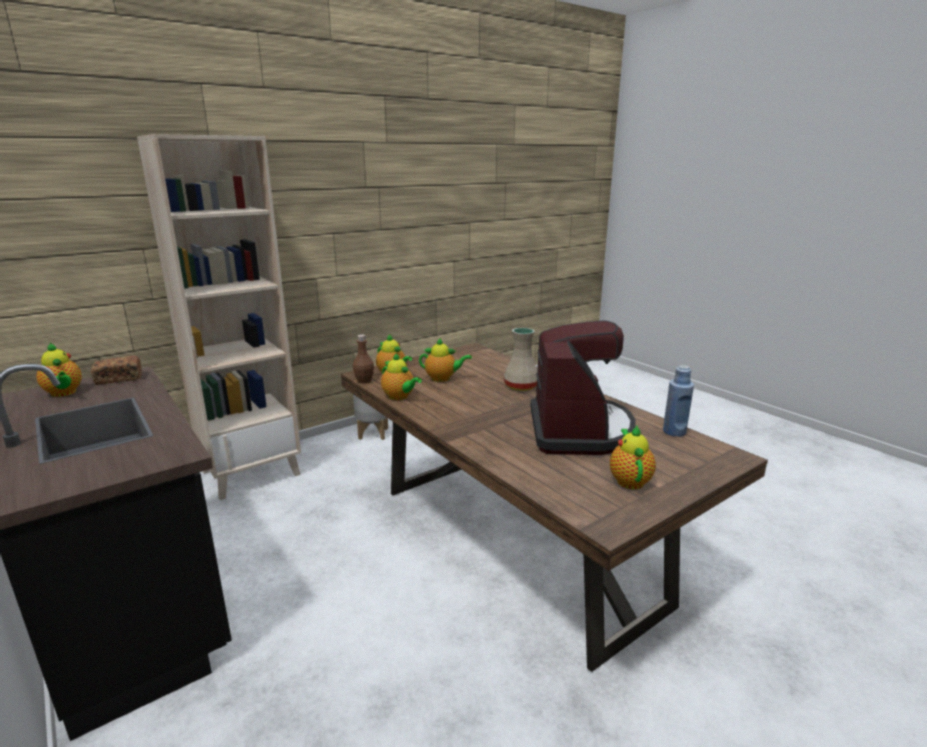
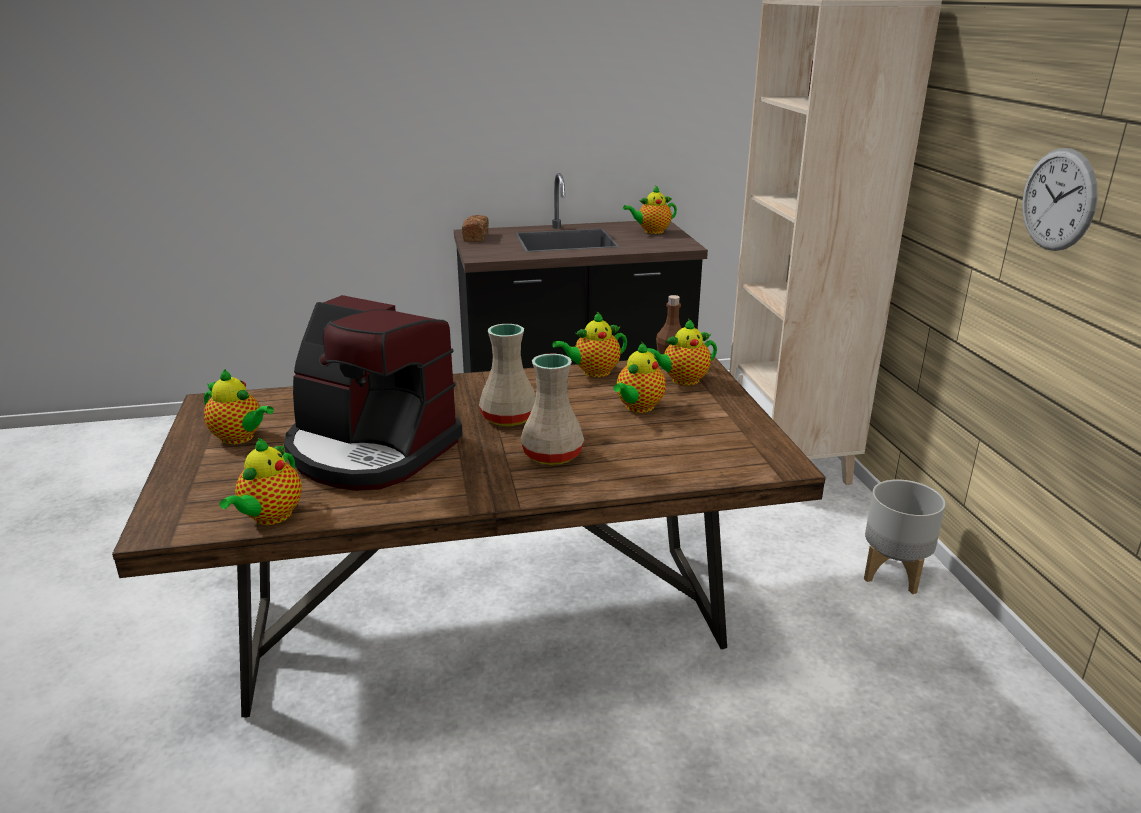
camera: 115 degrees right, 5 degrees up
(119, 379) = (674, 242): bread -> bread (475, 237)
(361, 226) = (1058, 200): none -> wall clock
(492, 404) = (510, 418): none -> beige vase
(674, 432) = (270, 517): blue bottle -> teapot

